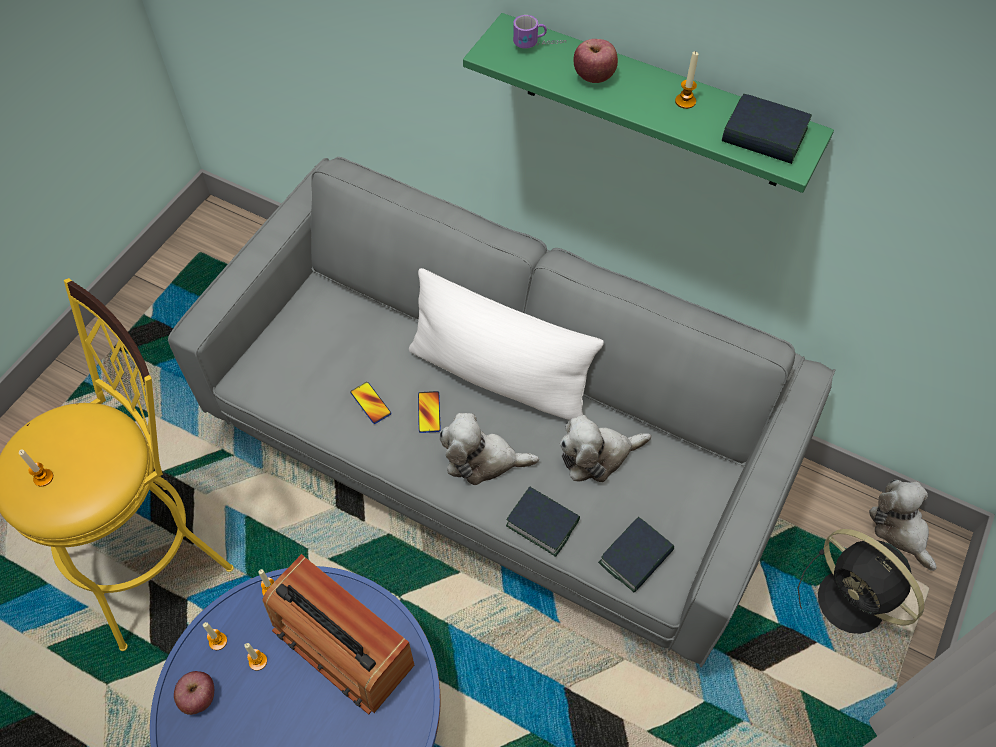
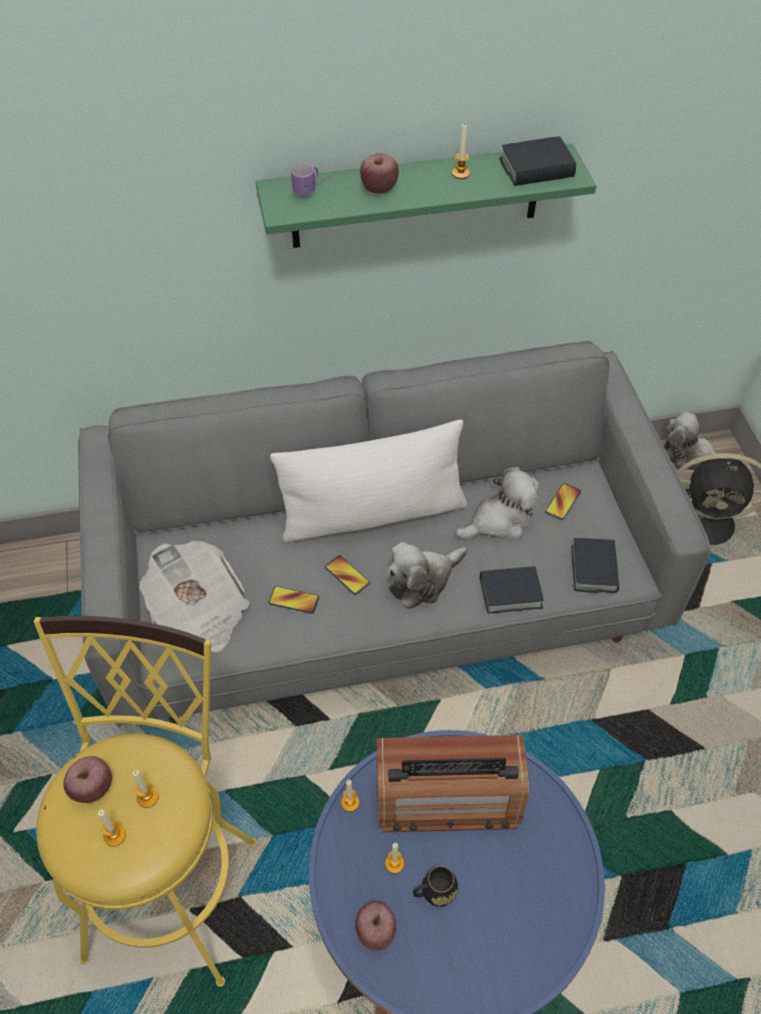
camera: 40 degrees left, 5 degrees down
(62, 434) = (93, 788): none -> apple
(218, 641) = (346, 876): candle -> candle (147, 797)
(264, 706) = (434, 892): none -> black mug
(299, 362) = (199, 611): none -> newspaper
(598, 456) = (499, 520): plush toy -> plush toy turned 150 degrees counterclockwise
(670, 479) = (563, 502): none -> phone

